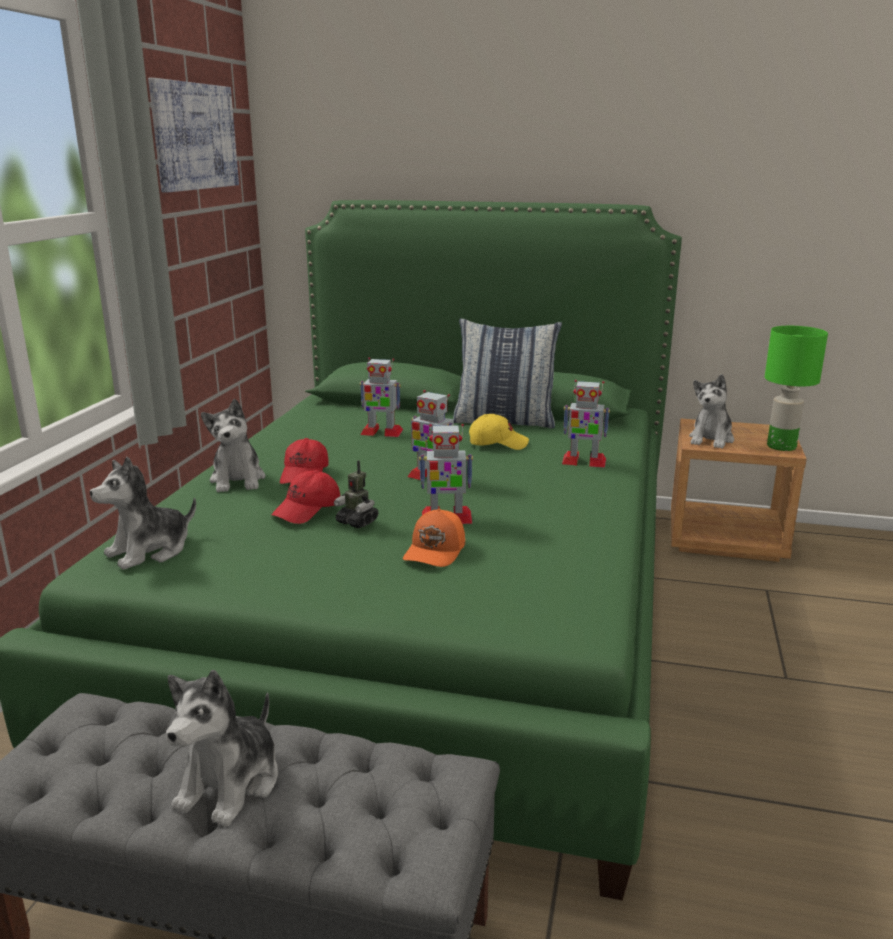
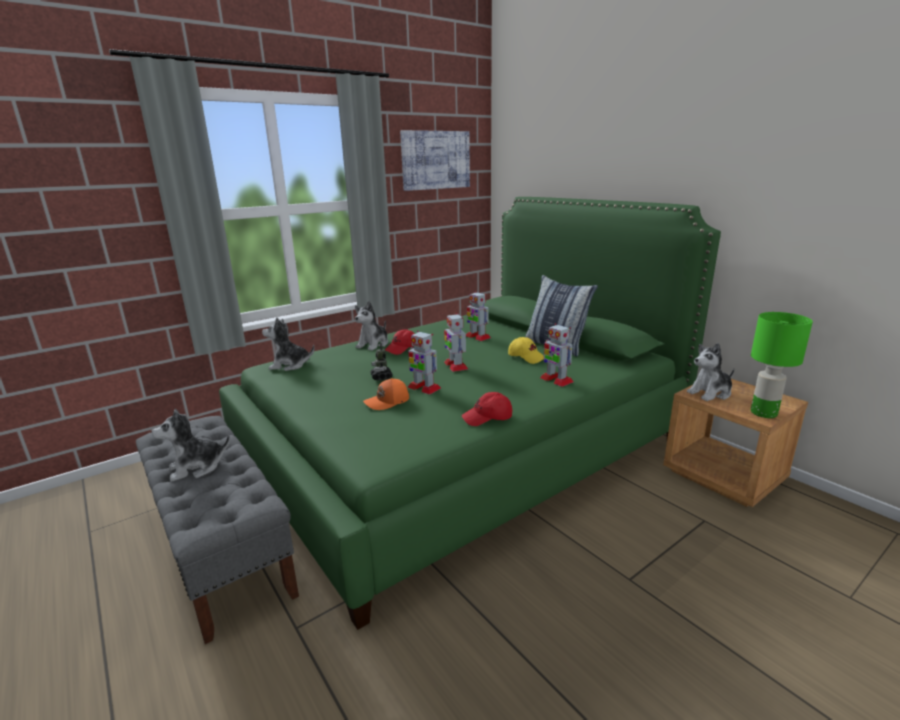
camera: 40 degrees right, 0 degrees up
(307, 510) = (370, 365): red cap -> red cap (487, 418)

